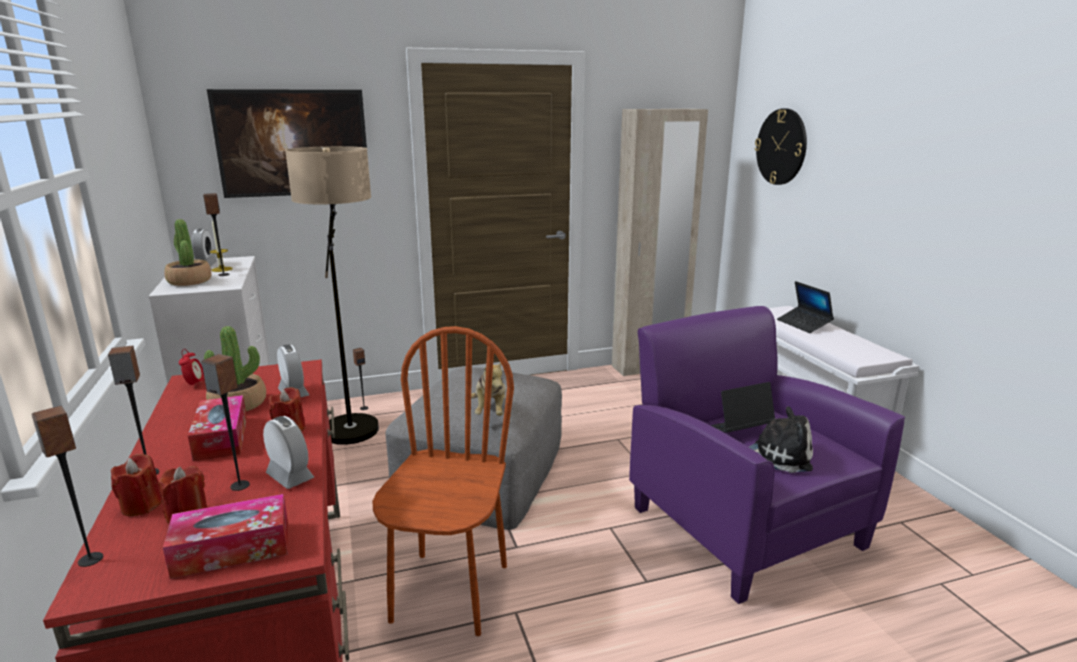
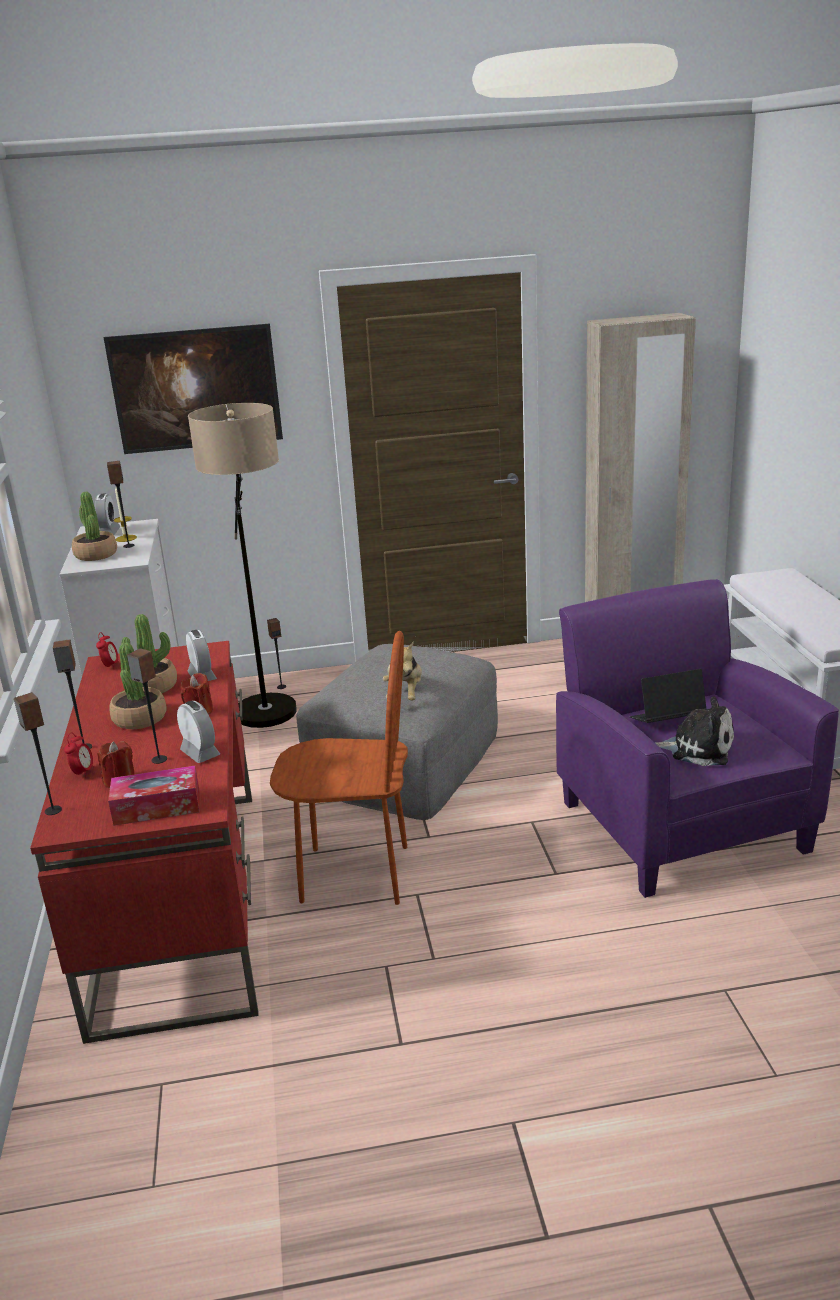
camera: 10 degrees right, 5 degrees up
(142, 505) = (83, 773): red candle -> alarm clock
(221, 438) = (140, 718): tissue box -> potted plant
(449, 592) = (355, 874): brown chair -> brown chair turned 75 degrees clockwise
(781, 147) = (786, 366): wall clock -> none
(804, 324) = (794, 594): laptop -> none

